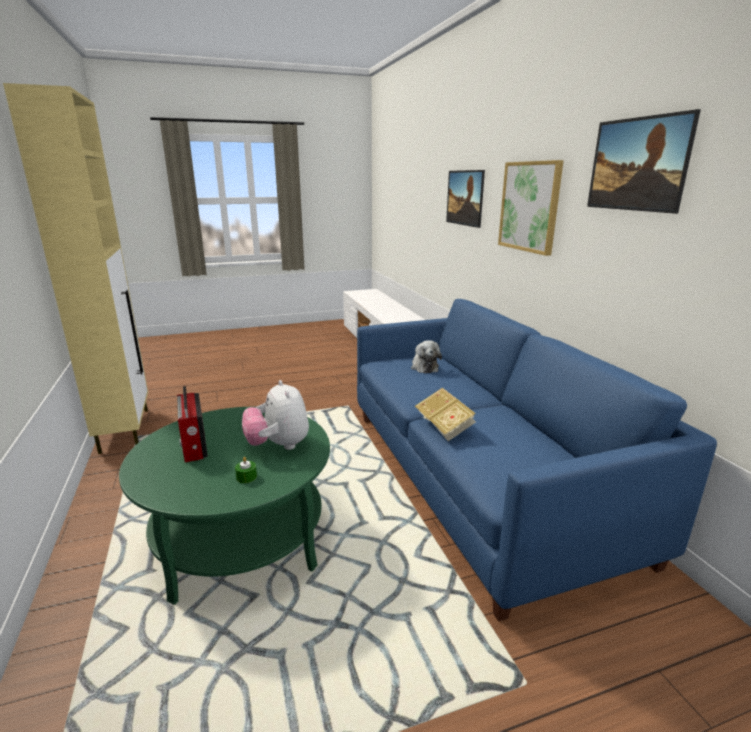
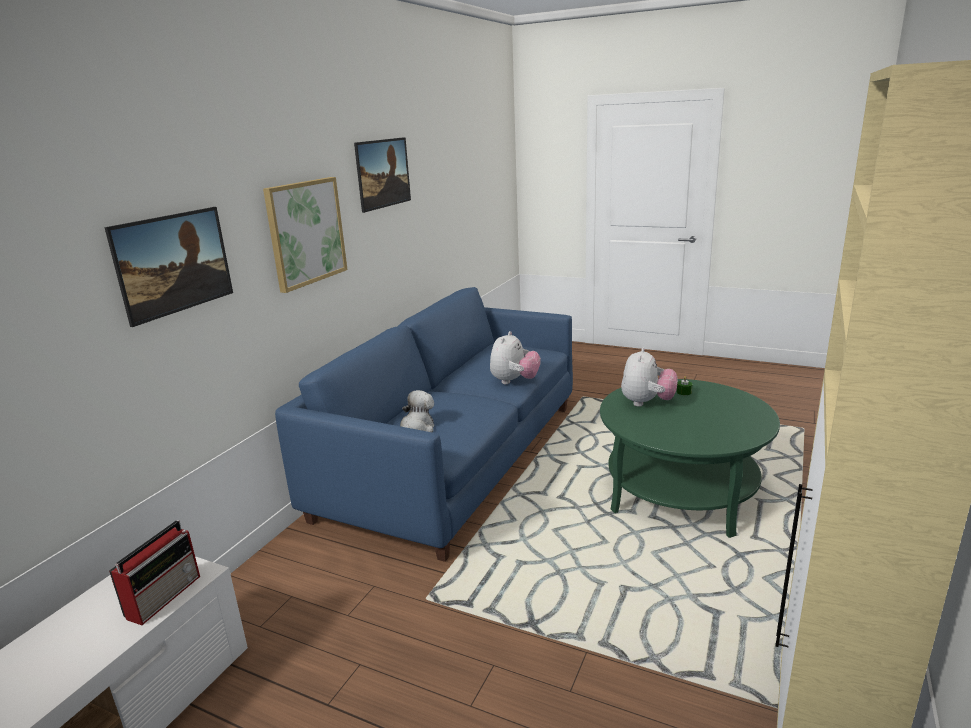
camera: 135 degrees left, 0 degrees up
(194, 446) = (715, 422): radio -> radio (165, 595)
(444, 426) = (514, 381): book -> plush toy

